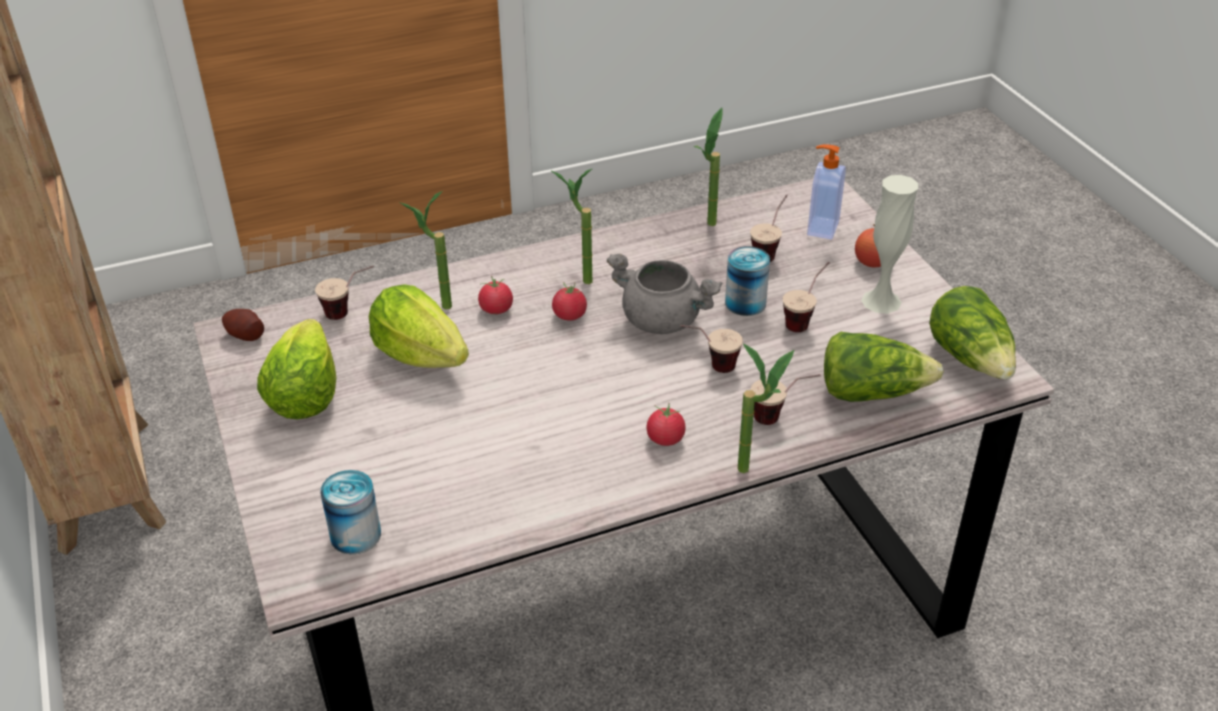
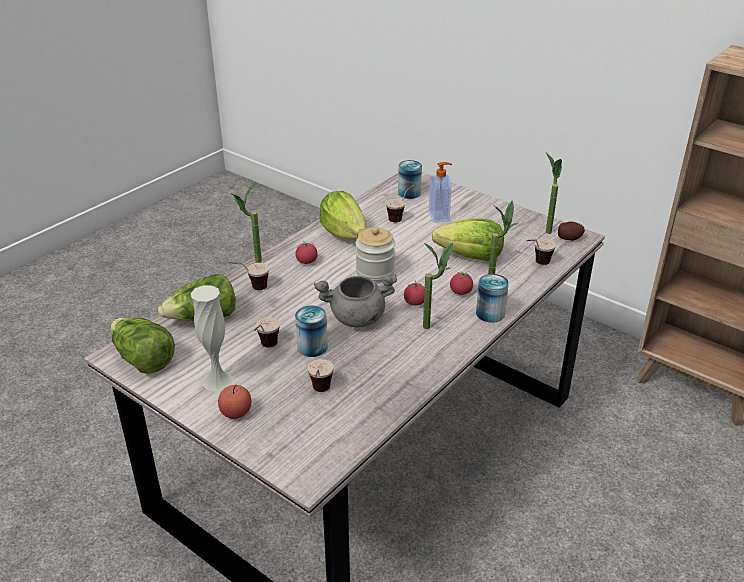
camera: 150 degrees right, 5 degrees down
(304, 396) = (500, 225): lettuce -> lettuce (344, 234)
(495, 270) = (490, 313): none -> can
(580, 379) = (375, 272): none -> jar
(709, 228) = (379, 397): potted plant -> potted plant (546, 229)
(709, 367) = (308, 301): cup -> cup (401, 217)
(821, 228) = (291, 431): soap dispenser -> soap dispenser (439, 216)

